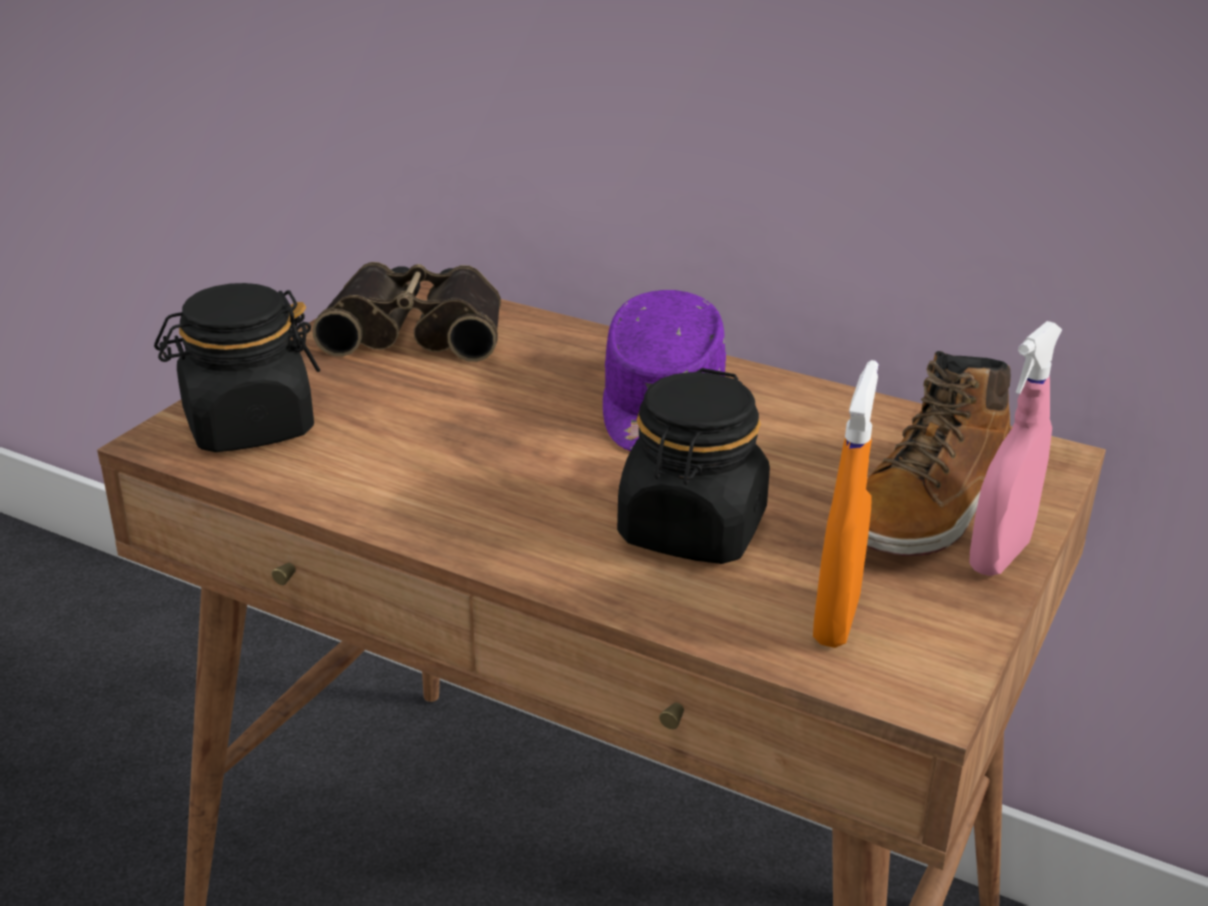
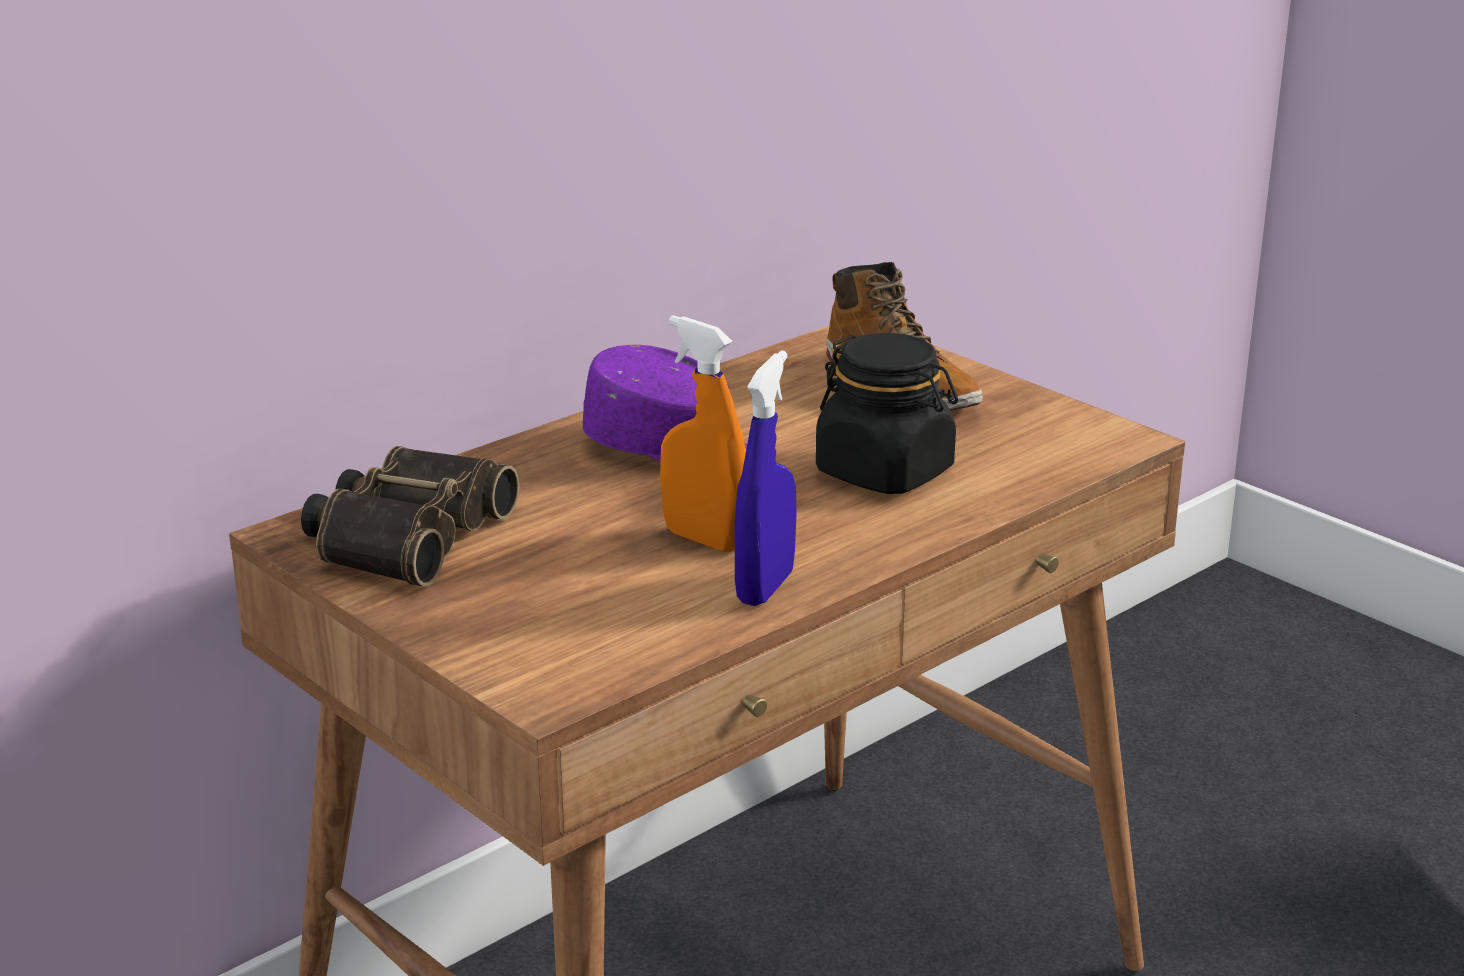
camera: 70 degrees left, 5 degrees down
(248, 426) = (555, 646): black jar -> none
(392, 504) = (765, 587): none -> blue spray bottle
(836, 620) = (1032, 447): orange spray bottle -> orange spray bottle (703, 539)
(999, 557) = (980, 381): pink spray bottle -> none

